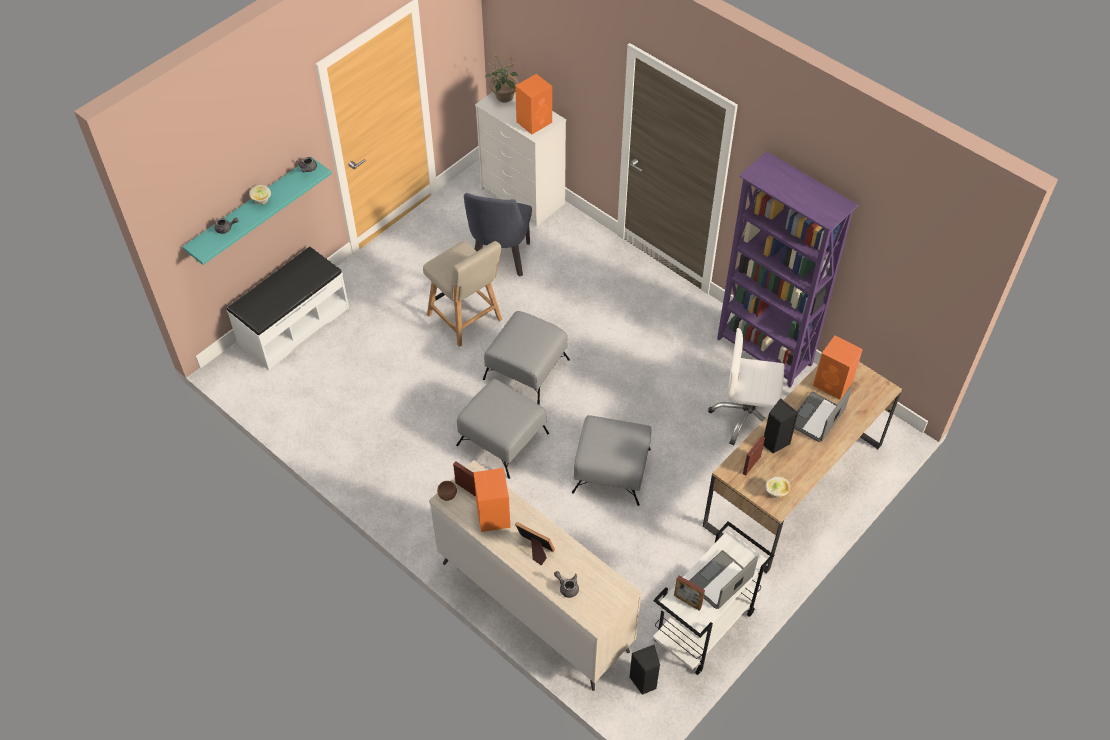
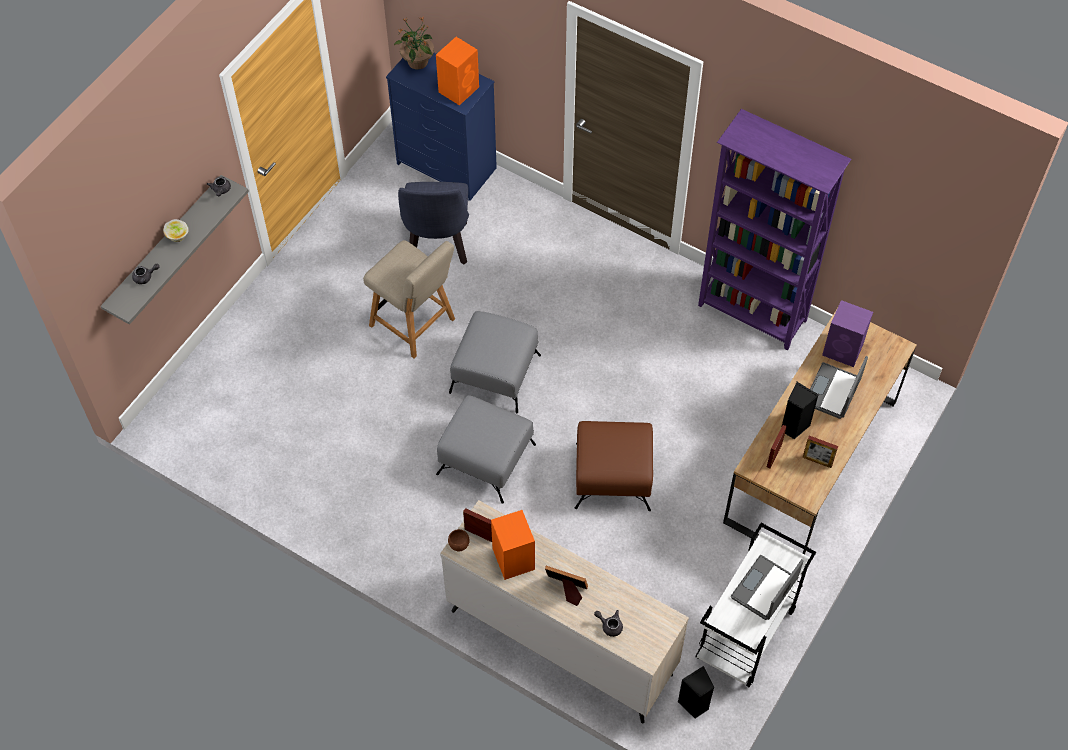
camera: 10 degrees left, 5 degrees up
(251, 211) = (165, 249): turquoise shelf -> grey shelf
(293, 325) = (219, 362): white bench -> none
(523, 196) = (447, 166): white dresser -> blue dresser
(612, 471) = (613, 476): grey ottoman -> brown ottoman
(687, 601) = (734, 617): picture frame -> picture frame (817, 461)
(746, 417) = (747, 392): white office chair -> none
(776, 493) = (805, 483): bowl -> none
(833, 384) = (843, 350): orange speaker -> purple speaker

